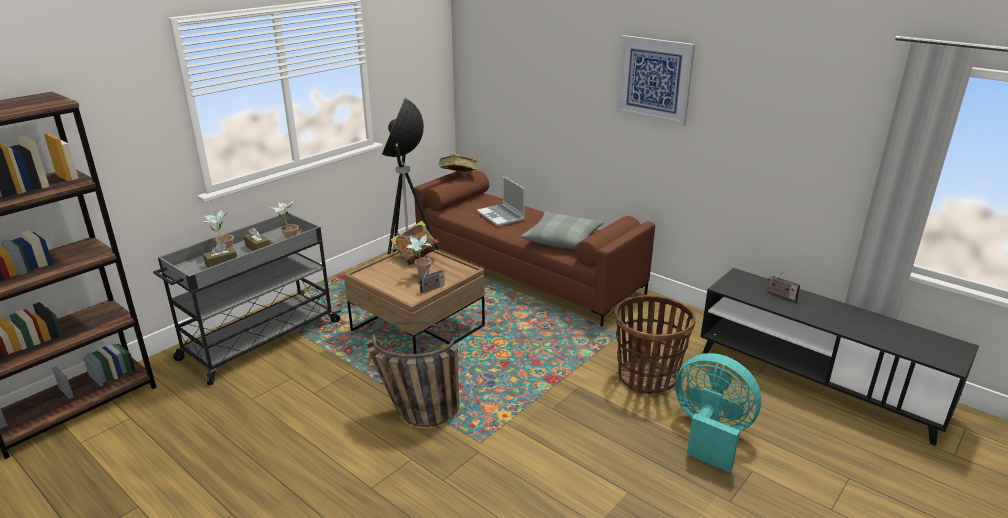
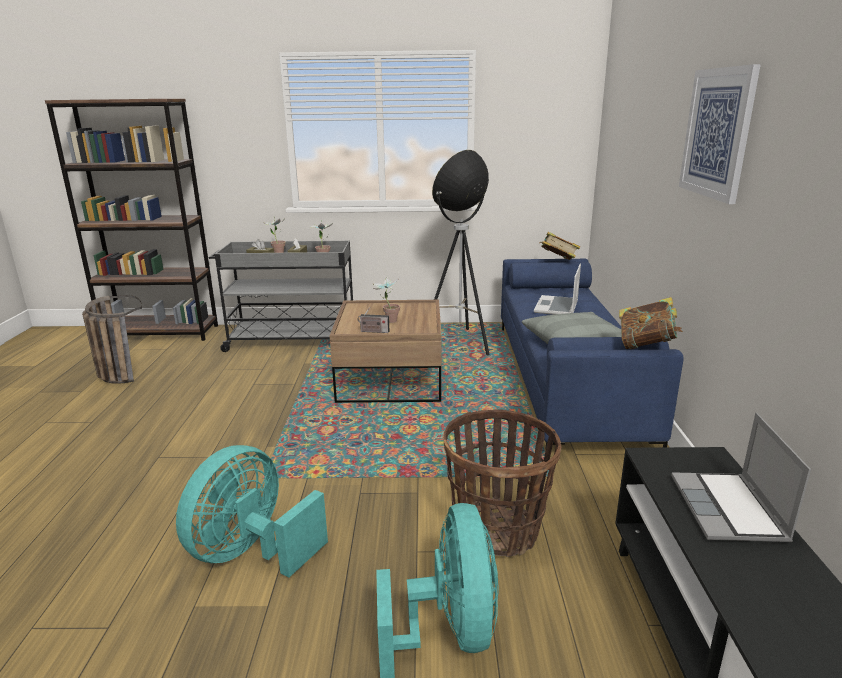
camera: 50 degrees right, 5 degrees down
(414, 414) = (271, 430): basket -> basket (117, 371)
(416, 258) = (414, 309): book -> book (646, 345)
(527, 271) = (566, 381): brown sofa -> blue sofa
(567, 480) = (252, 552): none -> turquoise fan
(780, 295) = (729, 510): radio -> laptop

